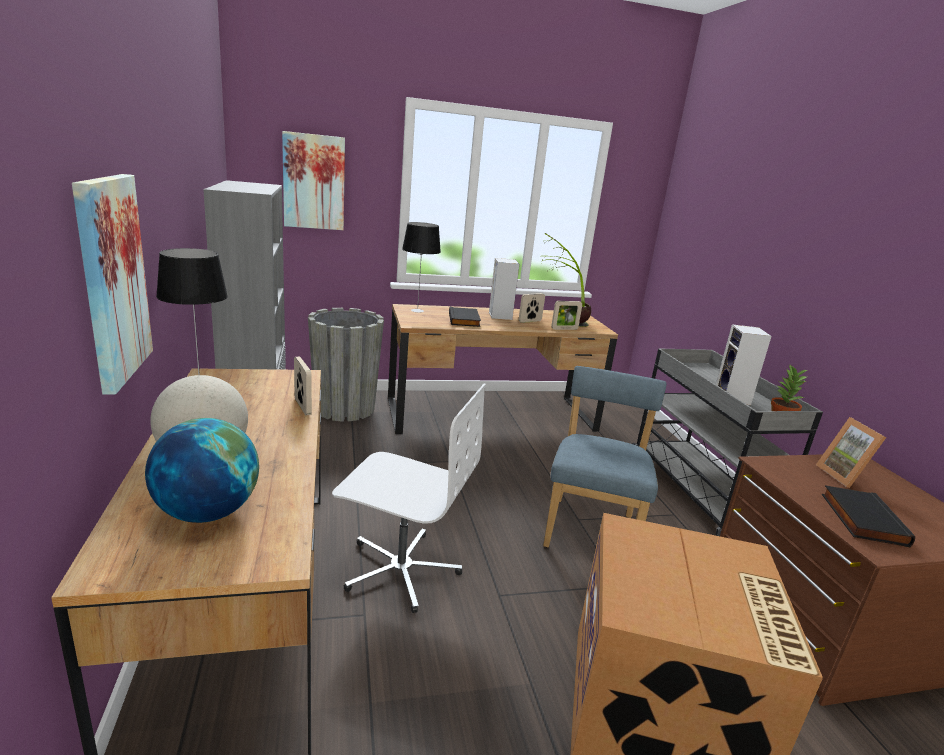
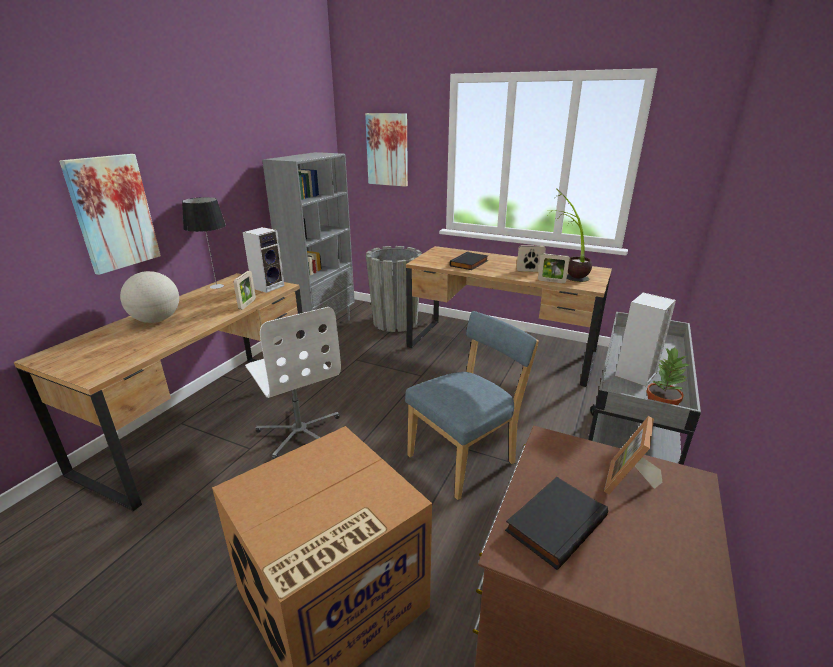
camera: 40 degrees right, 5 degrees up
(207, 512) = (111, 346): globe -> none
(417, 310) = (444, 252): table lamp -> none
(499, 315) = (509, 263): speaker -> speaker (268, 286)

